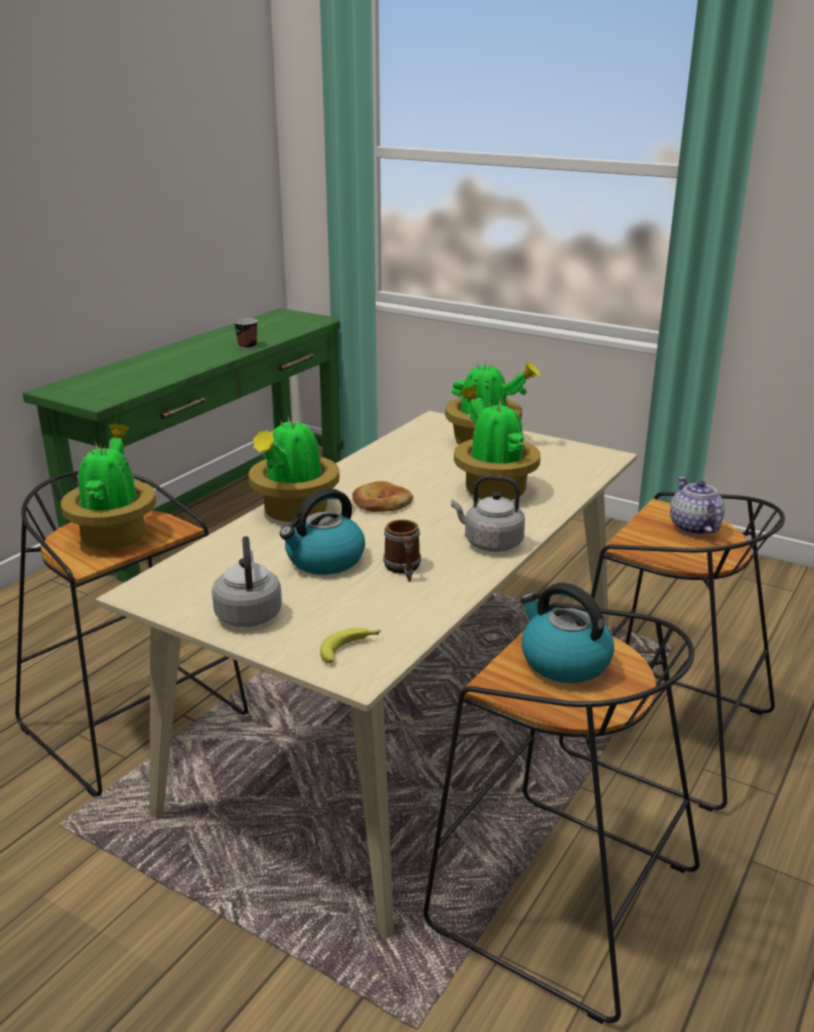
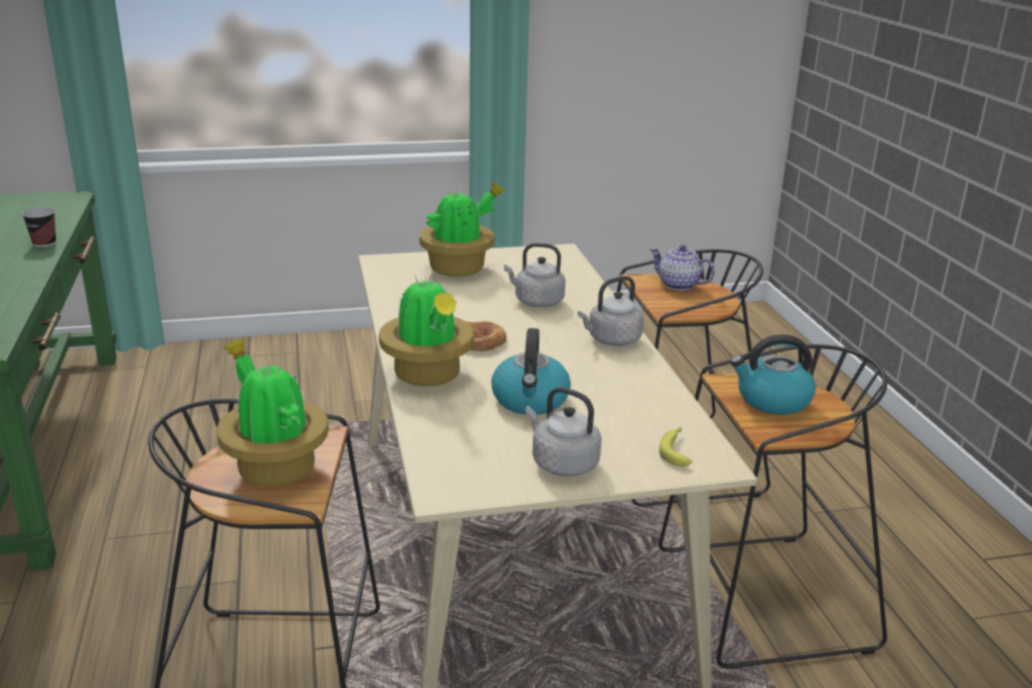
camera: 45 degrees left, 0 degrees up
(403, 569) = (596, 382): mug -> none
(493, 490) = (536, 301): potted plant -> grey kettle

